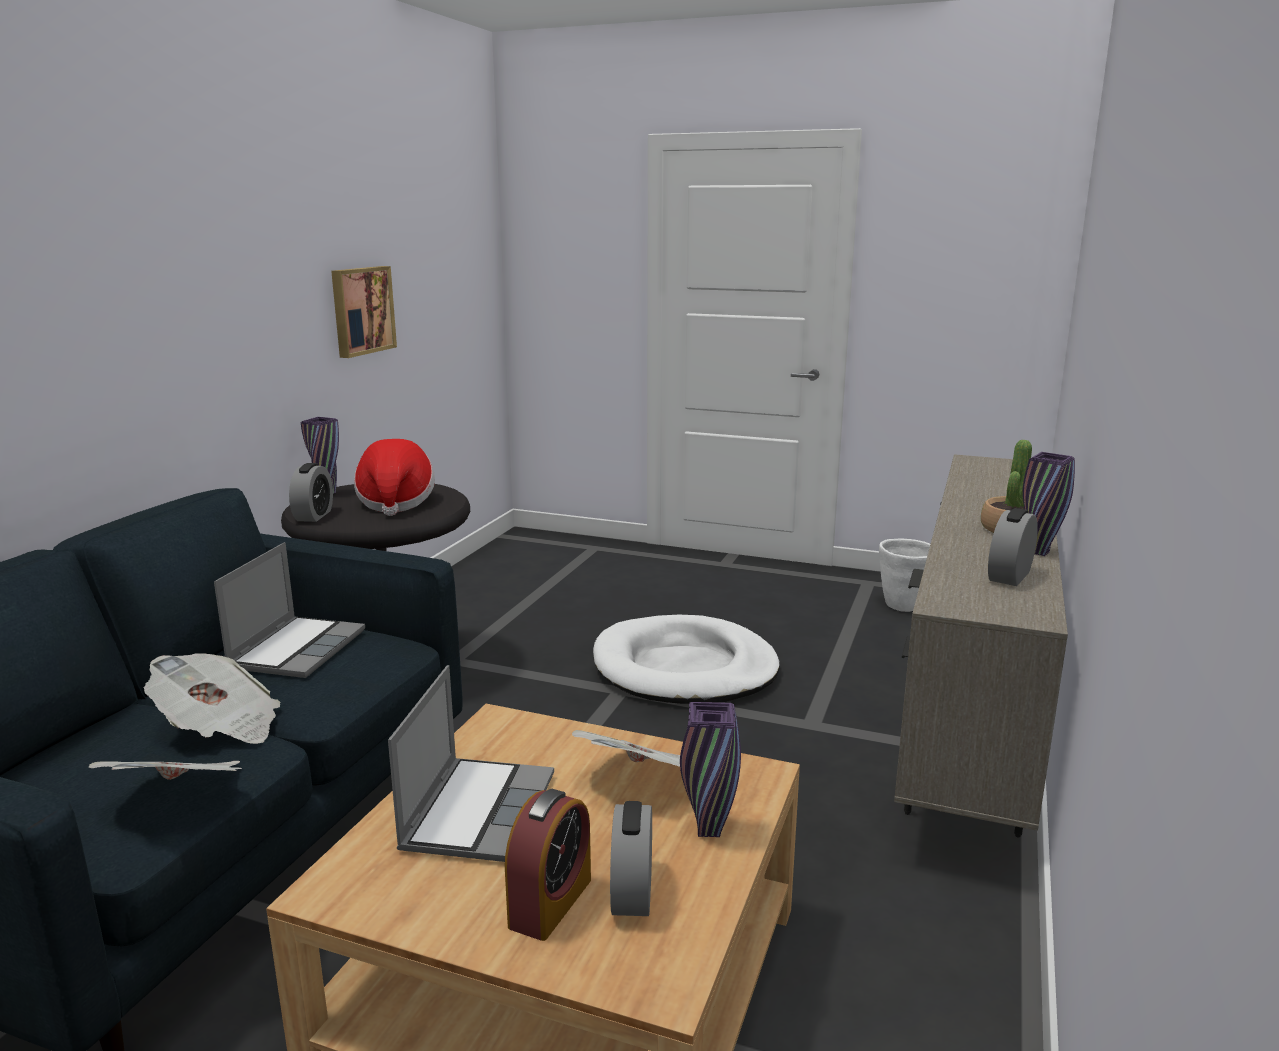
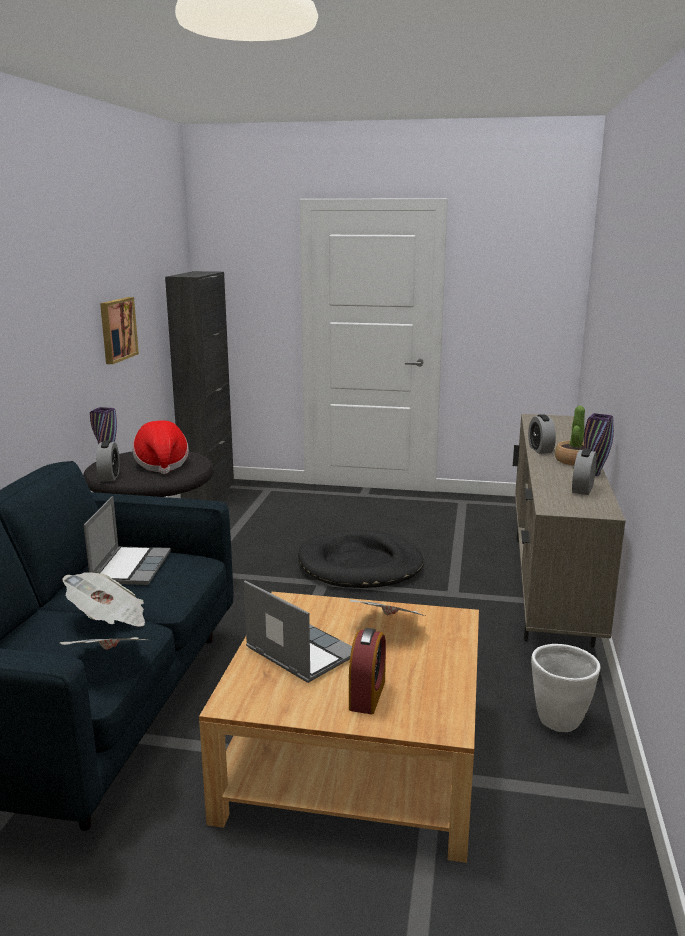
camera: 10 degrees left, 0 degrees up
(478, 811) = (299, 652): laptop -> laptop turned 45 degrees counterclockwise
(510, 549) = (208, 493): none -> black cabinet
(632, 893) = (411, 685): alarm clock -> alarm clock (540, 450)
(684, 668) = (360, 565): white dog bed -> black dog bed
(708, 830) = (440, 649): purple vase -> none
(903, 605) = (489, 515): white planter -> white planter (559, 720)

